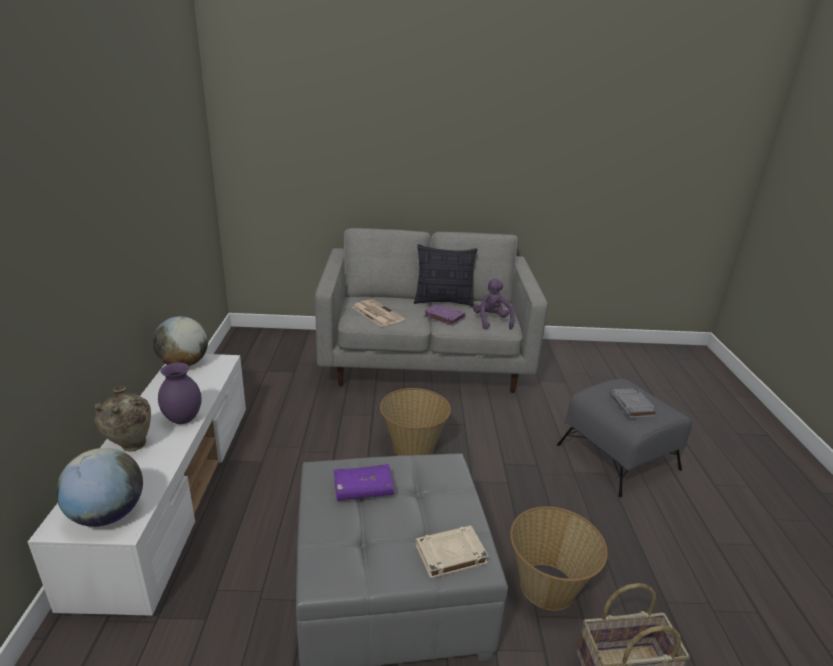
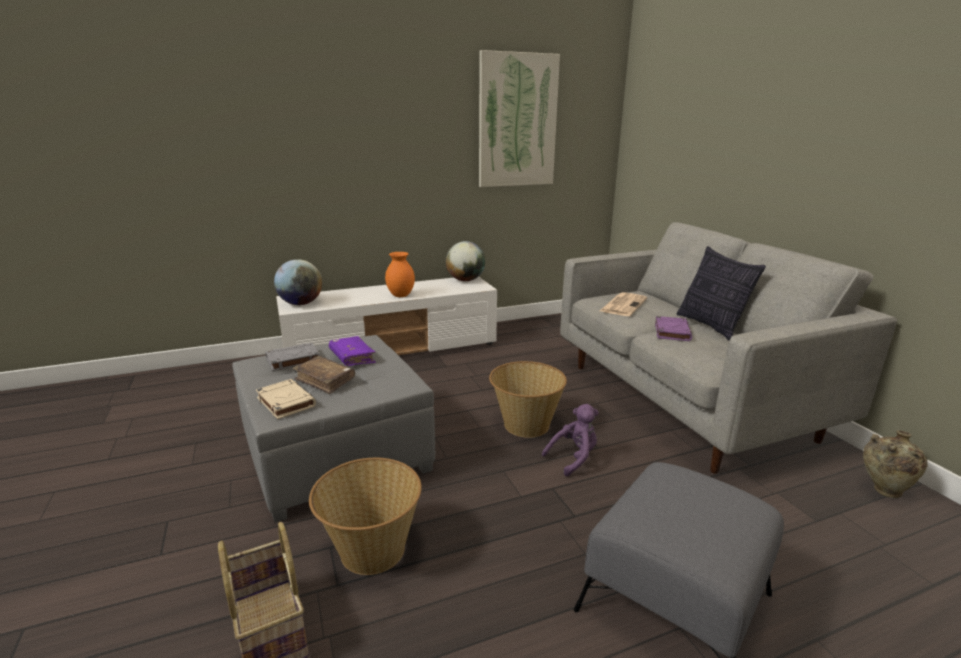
camera: 70 degrees right, 5 degrees down
(130, 447) = (363, 292): beige vase -> beige vase (883, 491)
(160, 153) = (517, 121): none -> picture
(182, 419) = (400, 295): purple vase -> orange vase
(411, 518) = (325, 380): none -> brown book
(491, 321) = (712, 357): purple plush toy -> purple plush toy (573, 458)
(632, 406) = (674, 511): grey book -> grey book (292, 360)

